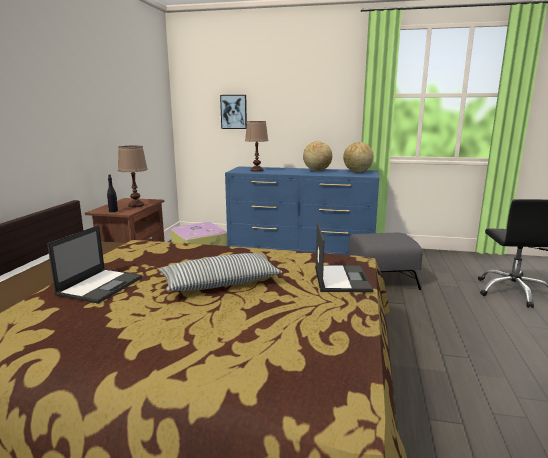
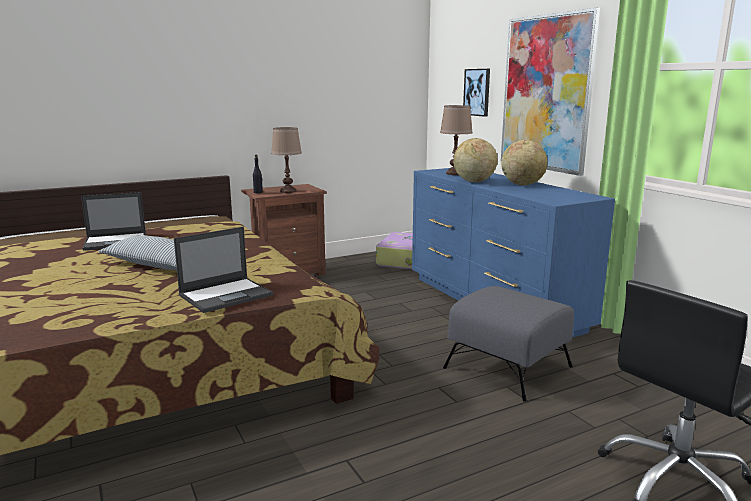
camera: 50 degrees right, 0 degrees up
(302, 111) = (546, 93): none -> picture
(357, 172) = (567, 195): globe -> globe (473, 181)

